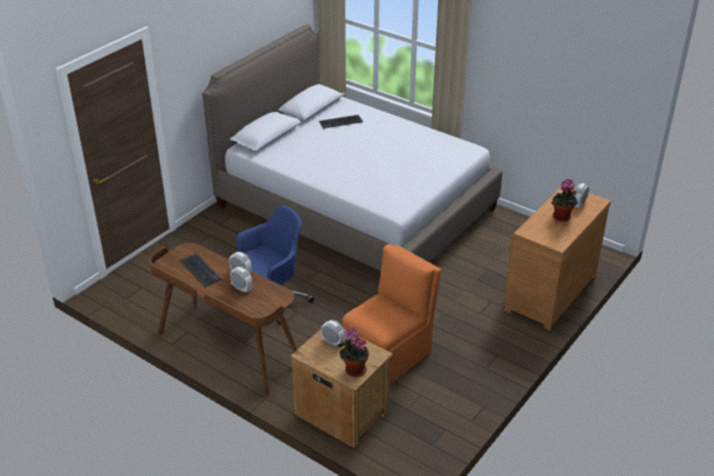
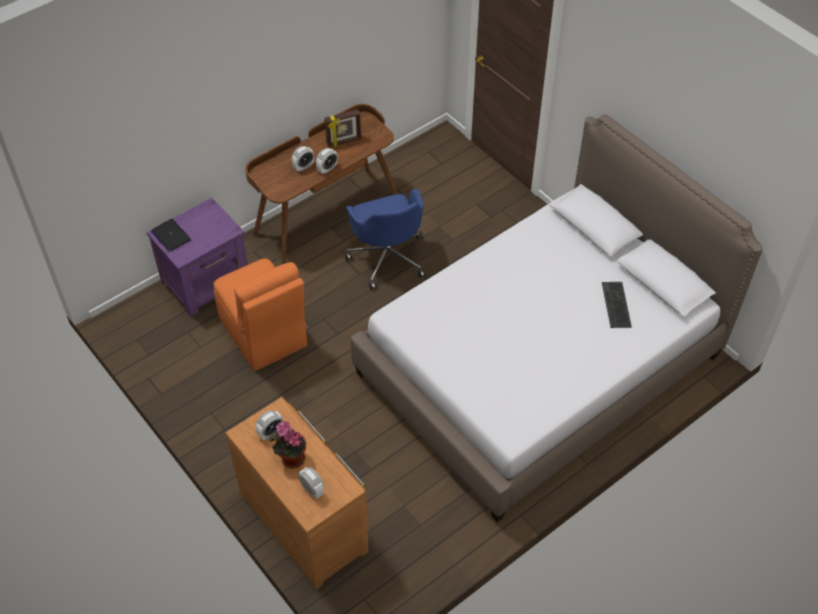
camera: 105 degrees right, 15 degrees up
(200, 270) = (344, 142): keyboard -> picture frame
(333, 342) = (213, 228): alarm clock -> alarm clock (271, 432)
(341, 412) = (207, 282): brown nightstand -> purple nightstand
(353, 370) = (171, 235): potted plant -> laptop

